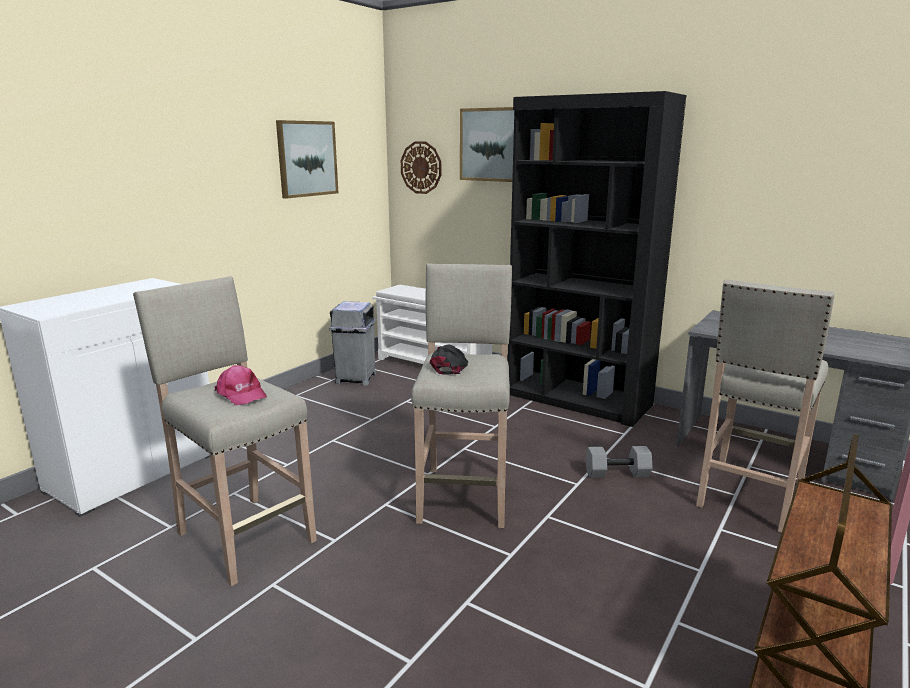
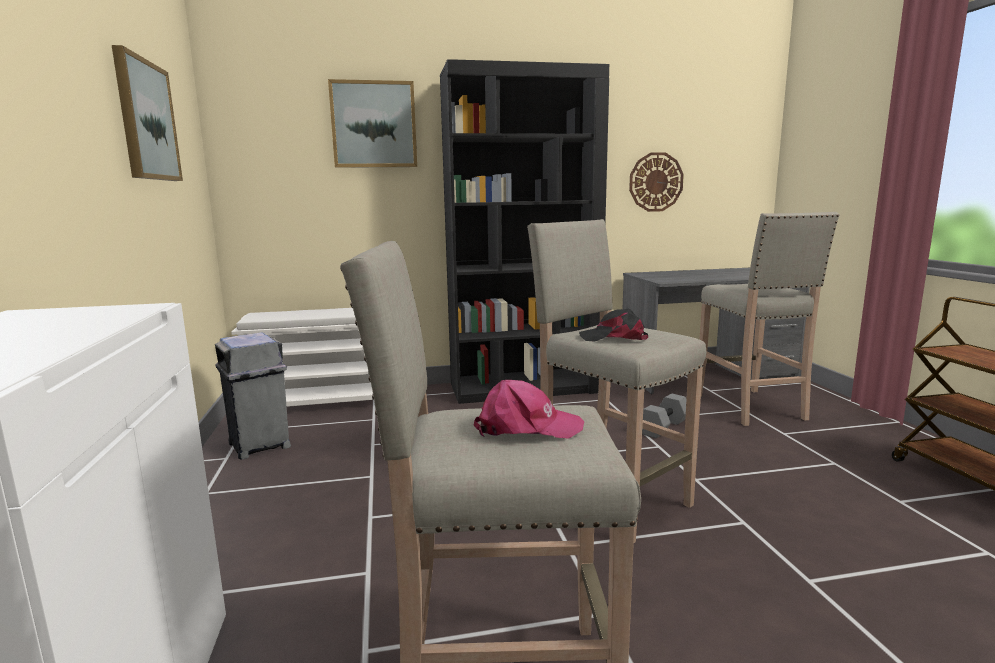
camera: 45 degrees left, 5 degrees down
(421, 167) = (267, 154): wall clock -> wall clock (656, 182)
(450, 366) = (614, 338): black cap -> black cap turned 45 degrees counterclockwise

